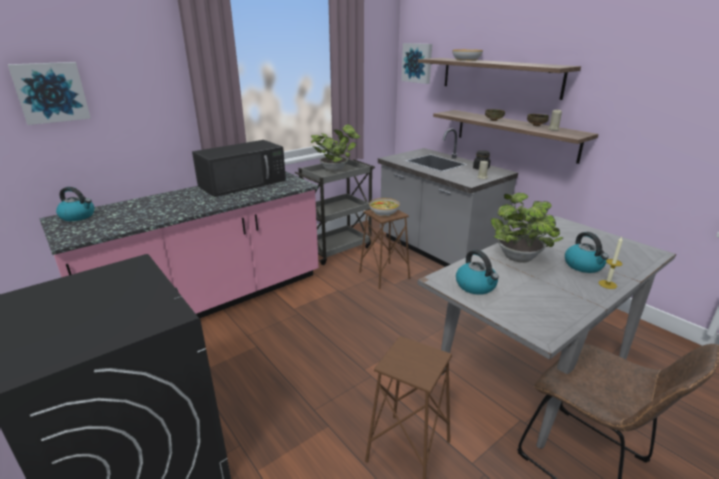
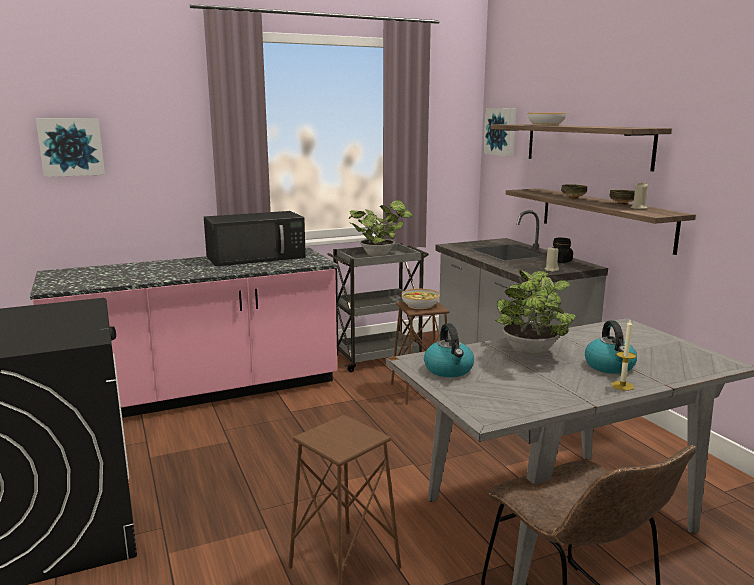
camera: 15 degrees right, 10 degrees down
(78, 216) = (72, 272): kettle -> none

